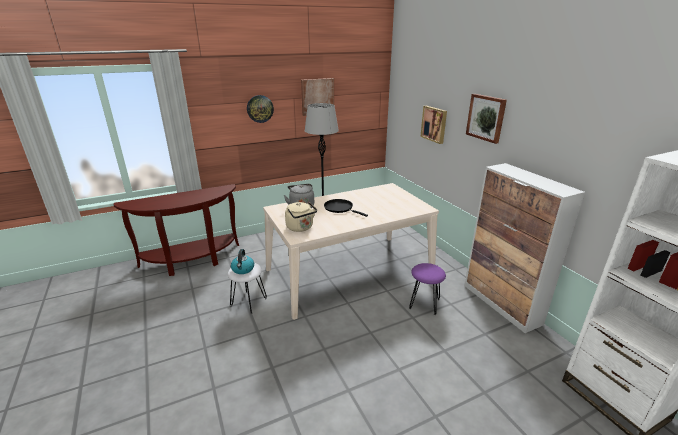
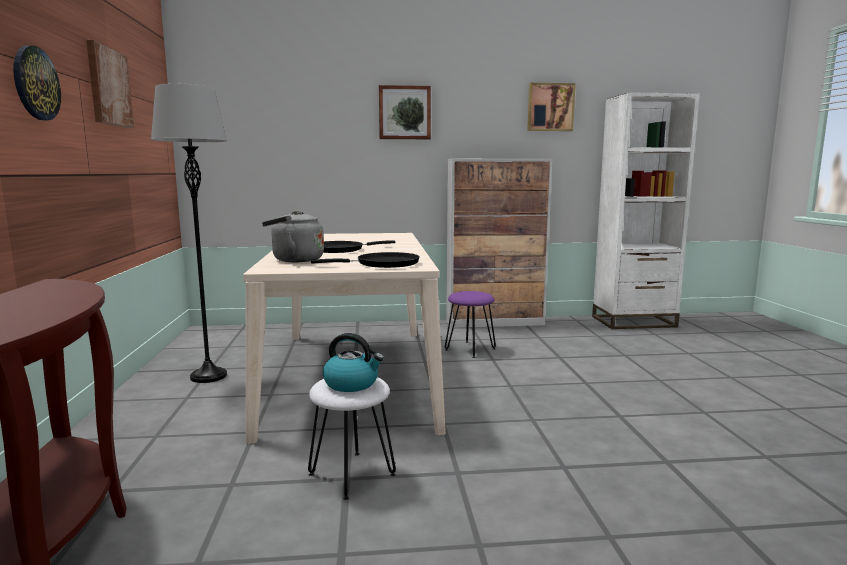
camera: 70 degrees left, 15 degrees down
(301, 228) = (383, 264): beige kettle -> black frying pan
(434, 124) = (308, 140): picture -> picture (550, 107)

